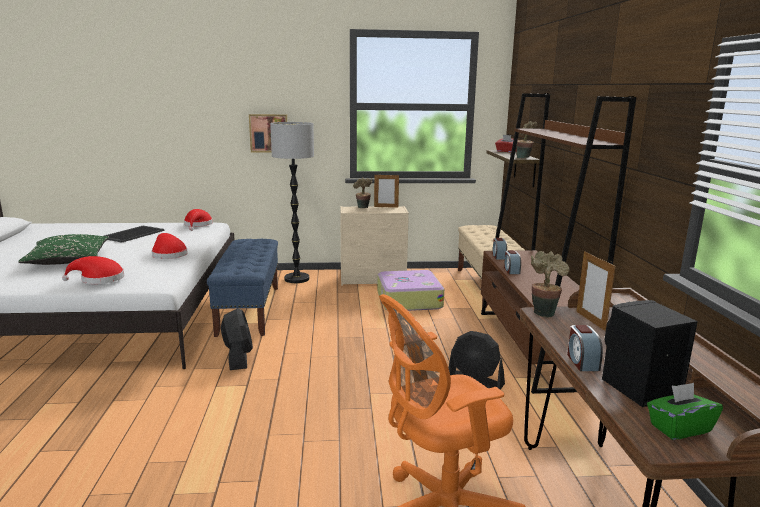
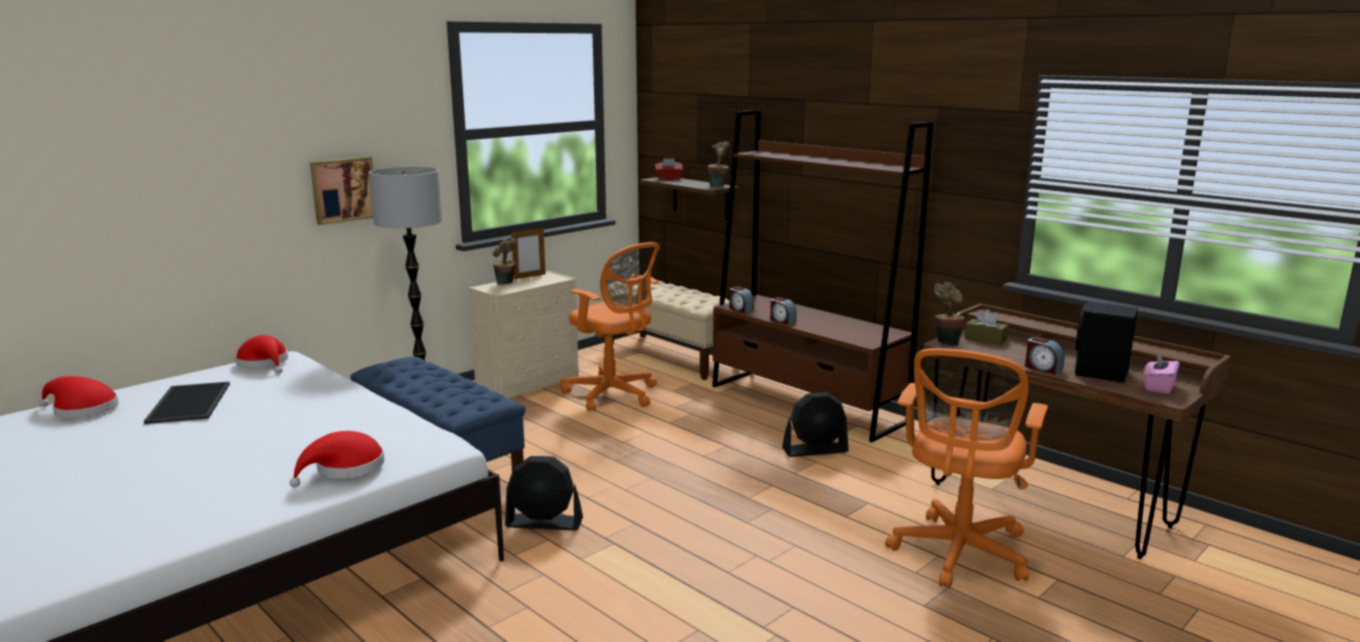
camera: 40 degrees left, 0 degrees up
(68, 260) = (198, 465): green pillow -> none
(168, 254) = (347, 411): red hat -> red hat (82, 410)
(238, 358) = (544, 523): black fan -> black fan turned 150 degrees clockwise
(408, 300) = (613, 395): suitcase -> orange office chair
(590, 321) = (985, 339): picture frame -> brown tissue box
(679, 428) = (1158, 387): green tissue box -> pink tissue box

